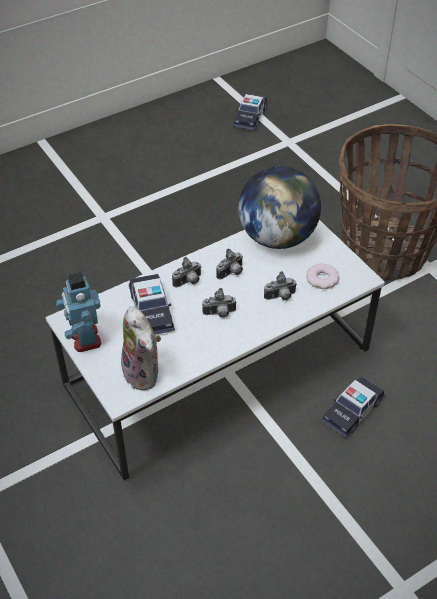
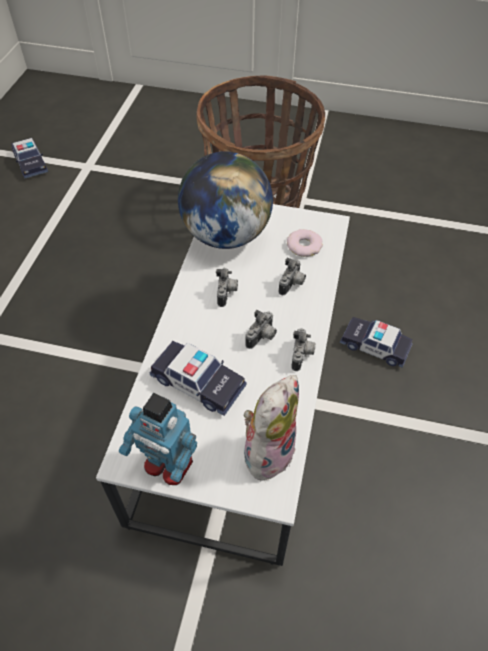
camera: 45 degrees left, 5 degrees up
(144, 373) = (267, 450): plush toy -> plush toy turned 75 degrees counterclockwise
(188, 282) = (199, 329): camera -> camera (302, 355)
(352, 410) = (375, 346): toy car -> toy car turned 120 degrees clockwise

